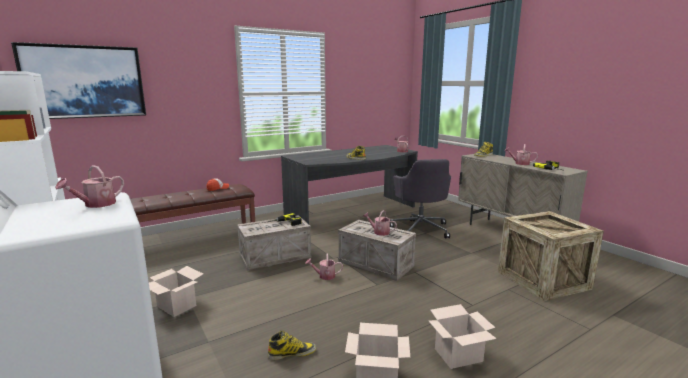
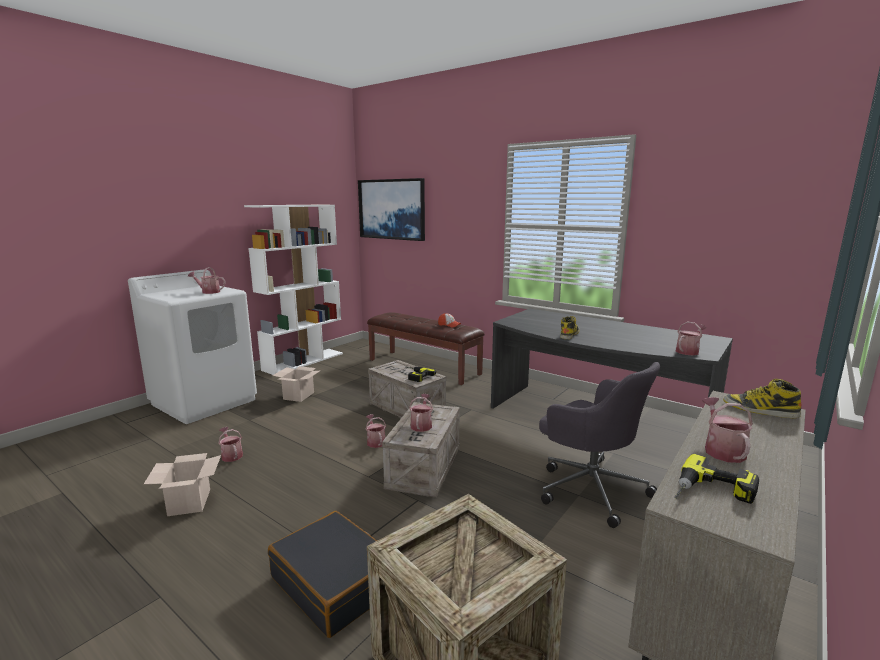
camera: 70 degrees right, 0 degrees up
(292, 353) = (231, 455): boot -> watering can
(420, 229) = (590, 488): grey office chair -> grey office chair turned 105 degrees counterclockwise
(457, 356) = (216, 552): cardboard box -> none
(492, 307) = (335, 583): none -> black suitcase

